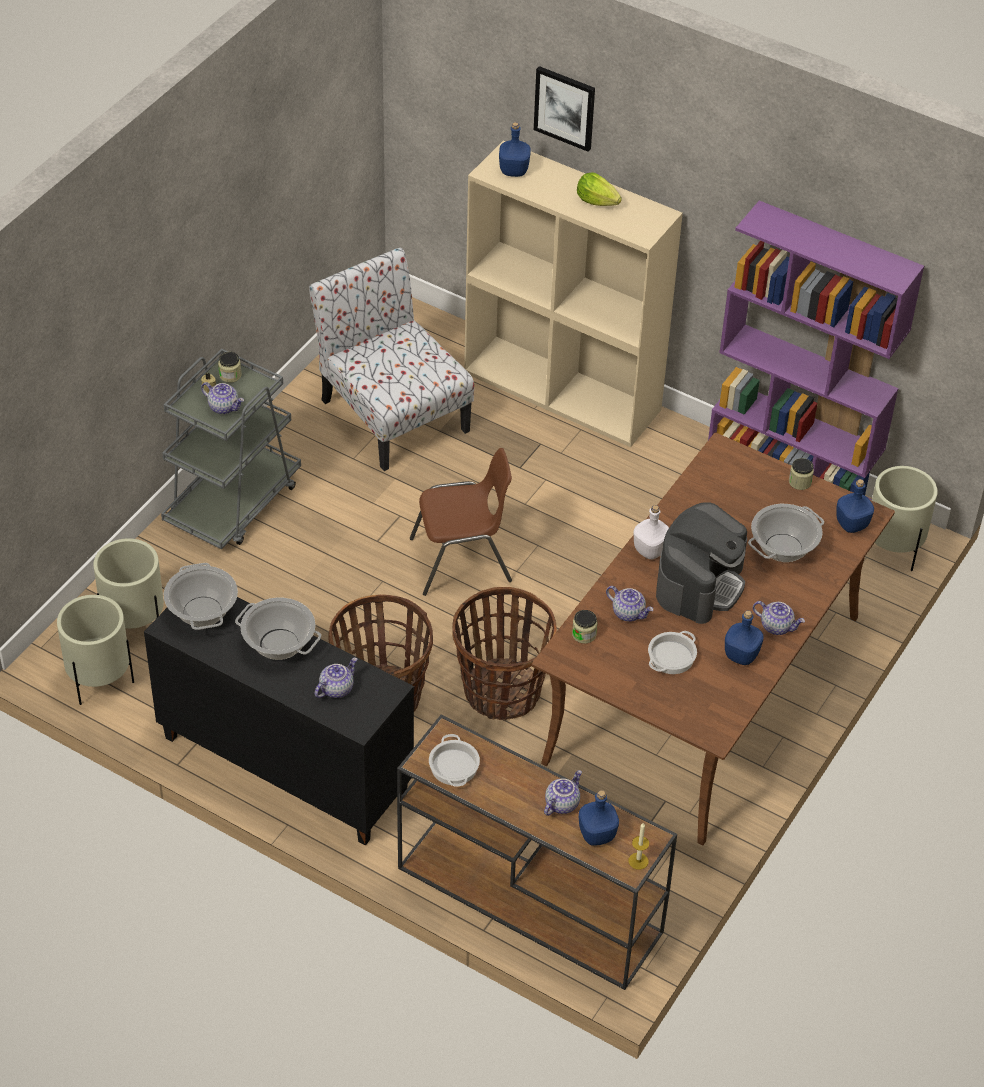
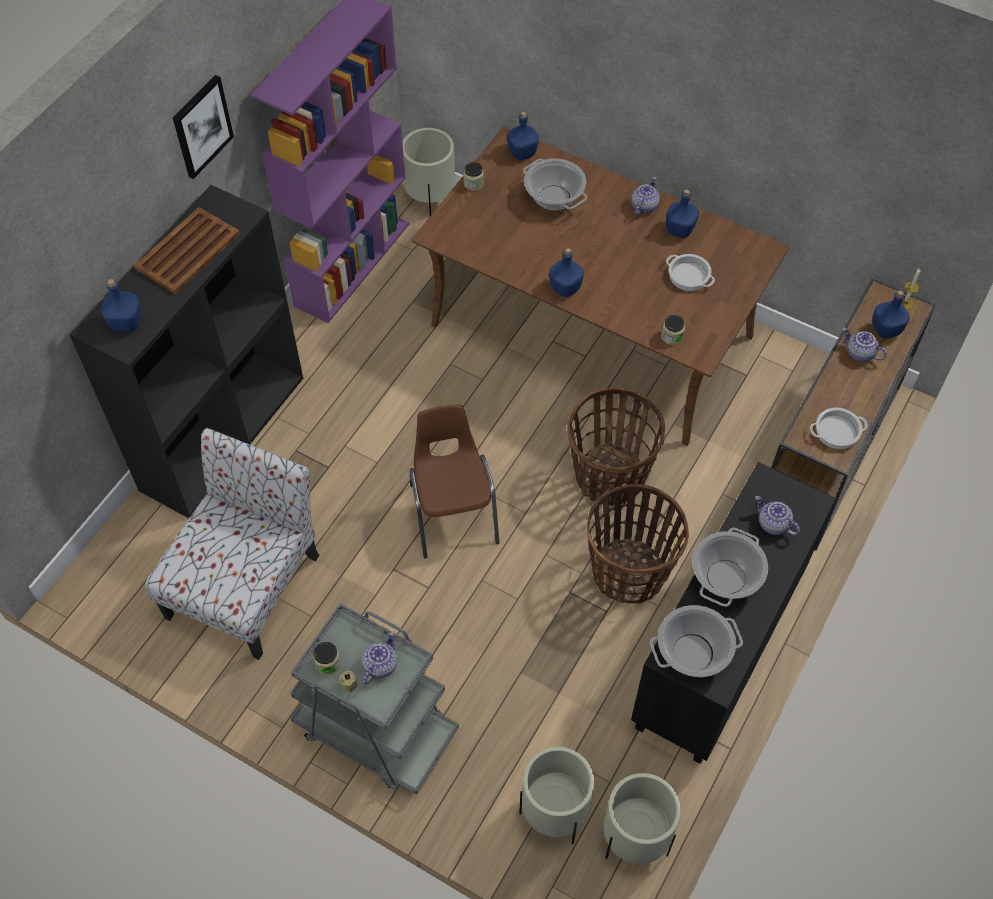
camera: 90 degrees left, 10 degrees up
(392, 413) = (246, 583): chair -> chair turned 150 degrees clockwise
(564, 391) = (223, 431): beige bookcase -> black bookcase
(565, 107) = (94, 233): picture -> picture (202, 126)
(596, 201) = (187, 251): lettuce -> brown tray
(628, 613) = (642, 304): teapot -> none
(650, 551) = (565, 288): white bottle -> blue bottle
(700, 583) = (601, 255): coffee machine -> none

